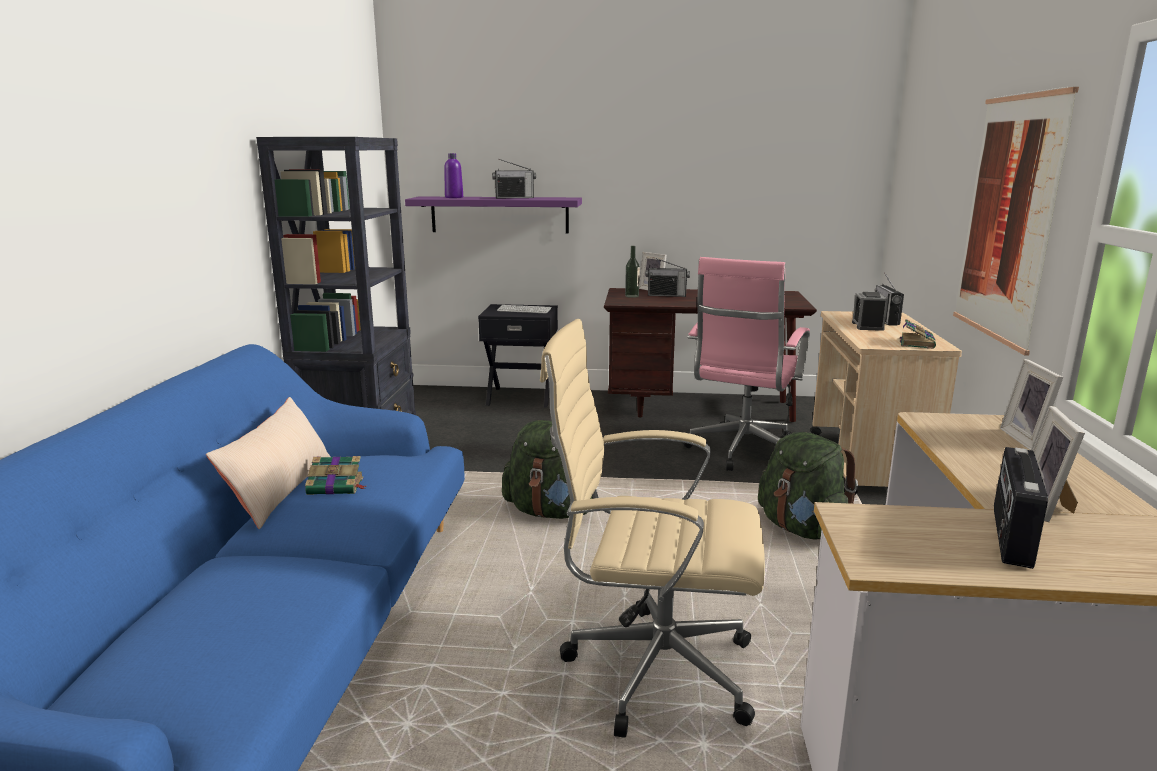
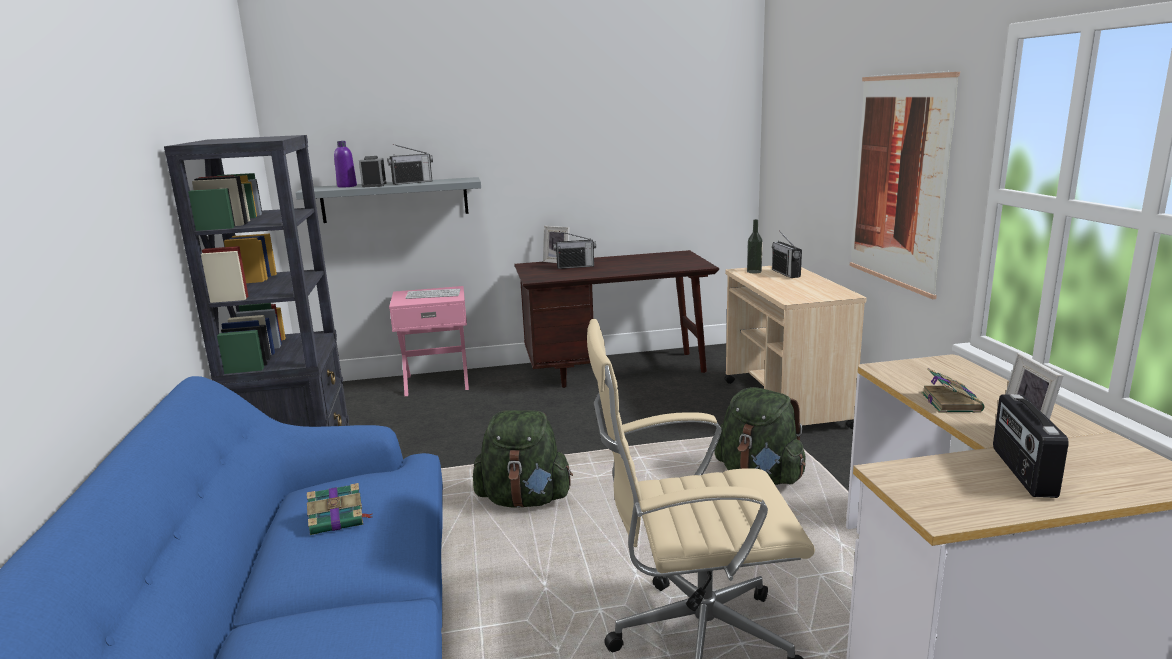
camera: 15 degrees left, 0 degrees up
(280, 490) = (274, 535): beige pillow -> none
(499, 214) = (395, 200): purple shelf -> grey shelf
(521, 397) = (437, 382): black nightstand -> pink nightstand
(632, 296) = (543, 271): bottle -> bottle (754, 271)
(741, 452) = (673, 409): pink office chair -> none
(867, 326) = (775, 281): alarm clock -> alarm clock (374, 185)
(916, 343) = (826, 293): book -> book (950, 402)
(1029, 440) = (973, 377): picture frame -> none

